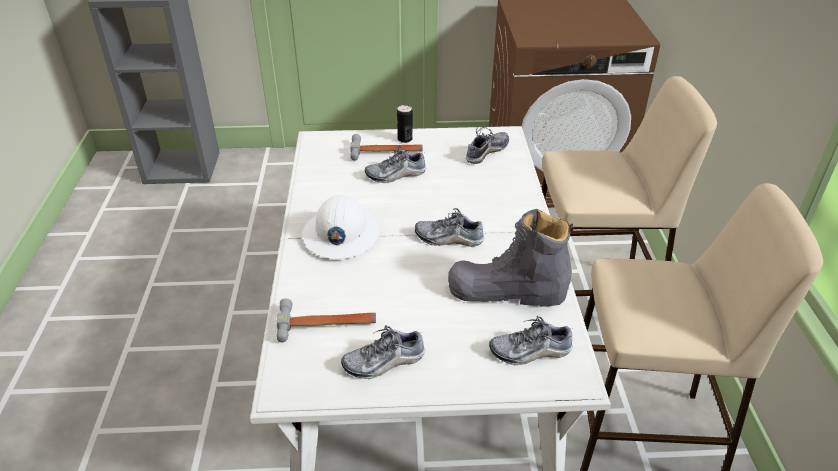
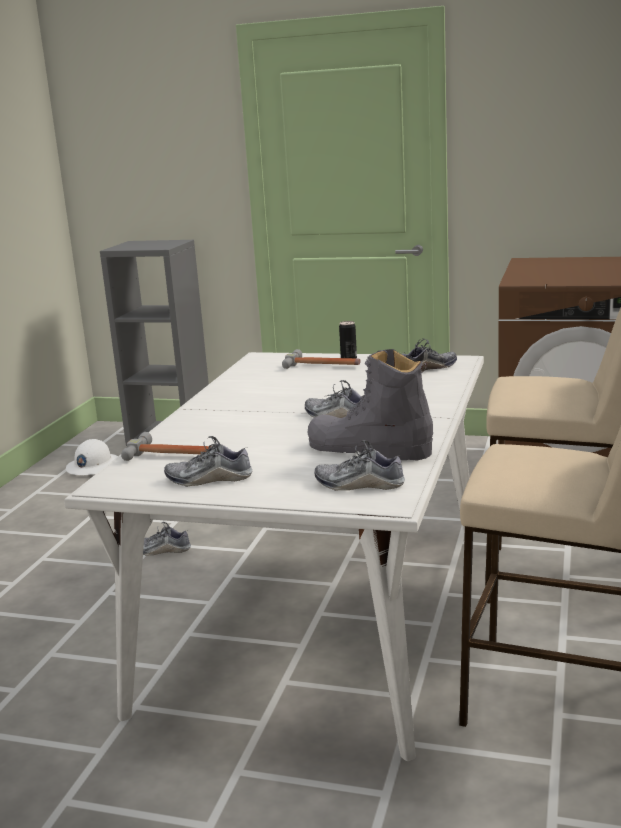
camera: 20 degrees right, 20 degrees down
(341, 234) = (234, 409): white hard hat -> white hard hat (93, 466)
(396, 174) = (319, 378): shoe -> shoe (162, 550)

